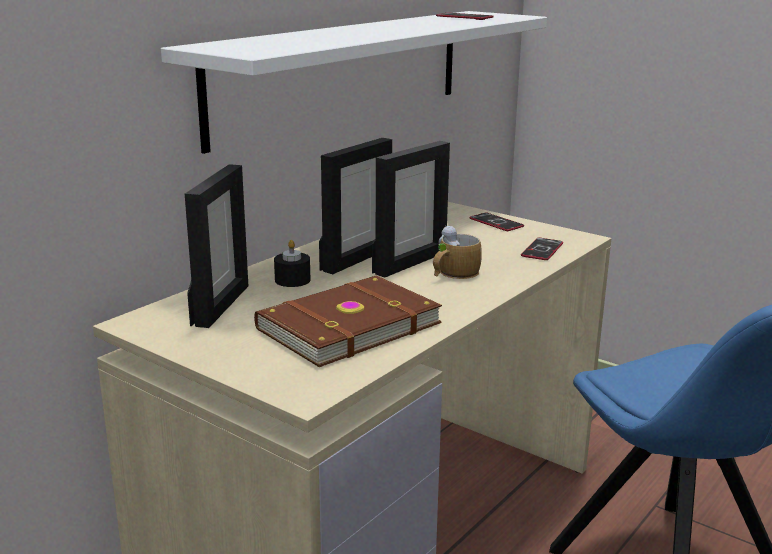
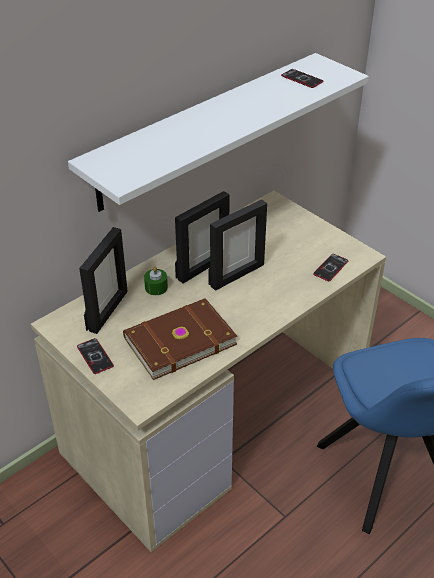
camera: 10 degrees right, 20 degrees up
(292, 280) = (156, 287): black candle -> green candle
(453, 274) = (261, 291): mug -> none
(496, 223) = (310, 230): phone -> phone (95, 356)

